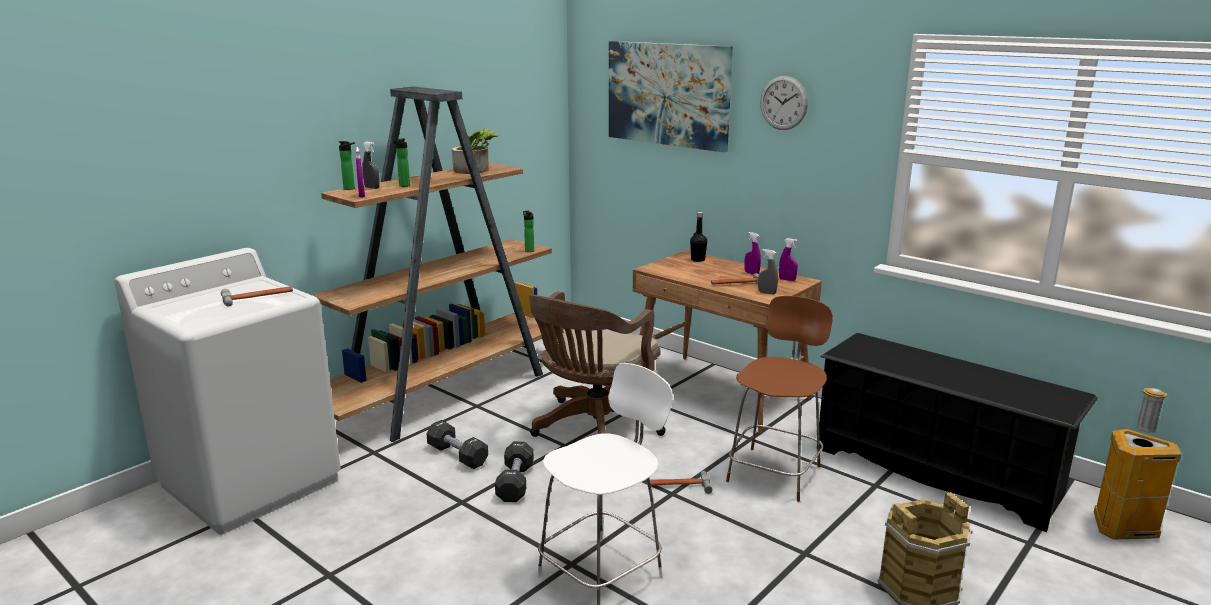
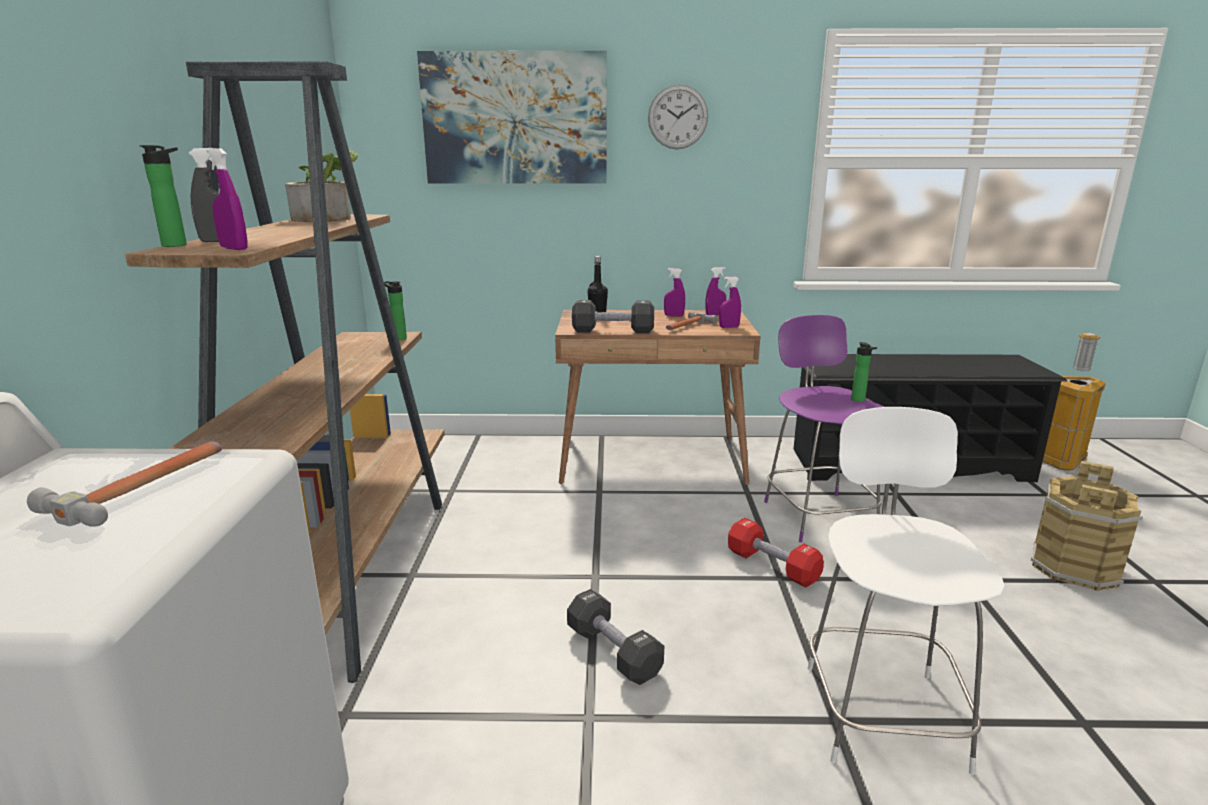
camera: 40 degrees left, 0 degrees up
(403, 186) = (273, 236): bottle -> bottle (859, 400)
(457, 455) = (484, 653): black dumbbell -> black dumbbell (613, 331)
(593, 429) = (596, 544): brown office chair -> none
(679, 485) = (772, 566): hammer -> red dumbbell
(767, 293) = (729, 327): grey spray bottle -> purple spray bottle
(775, 472) = (817, 514): brown stool -> purple stool

